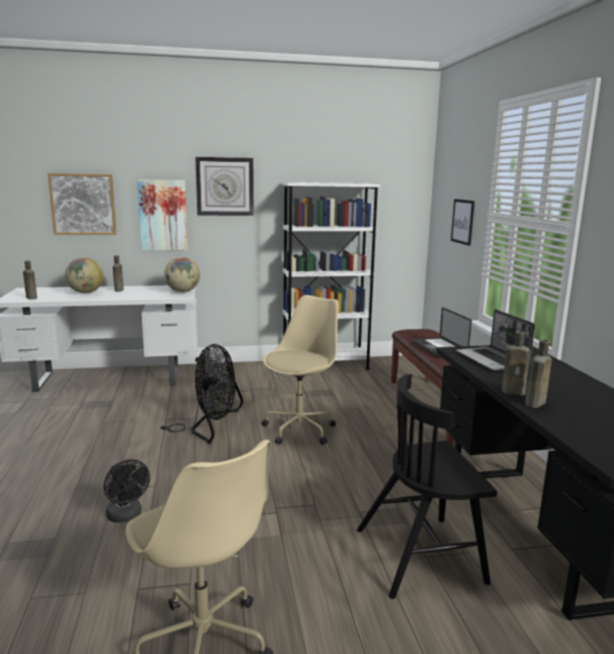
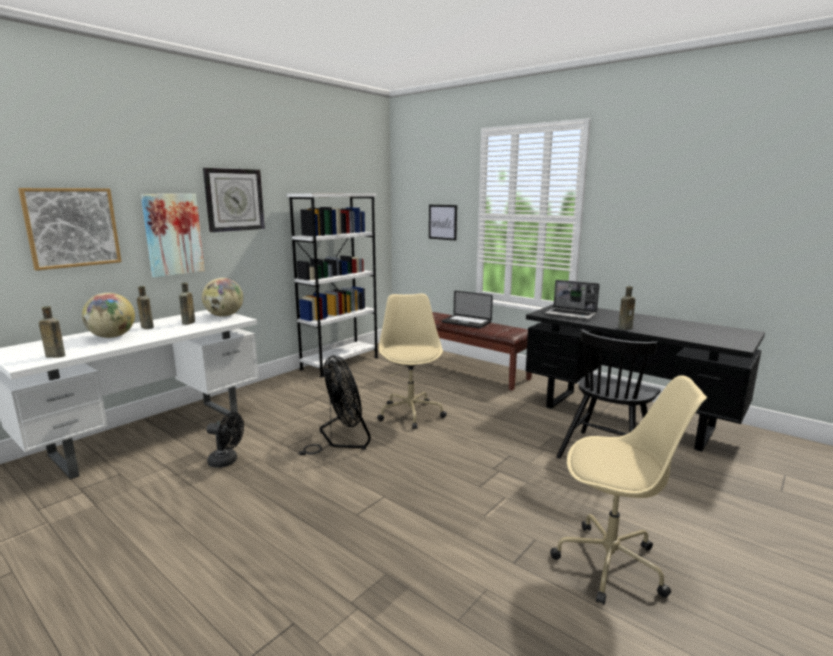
camera: 40 degrees left, 0 degrees up
(126, 516) = (408, 527): black fan -> black fan (227, 461)
(534, 404) = (648, 331): brown bottle -> brown bottle (188, 323)

